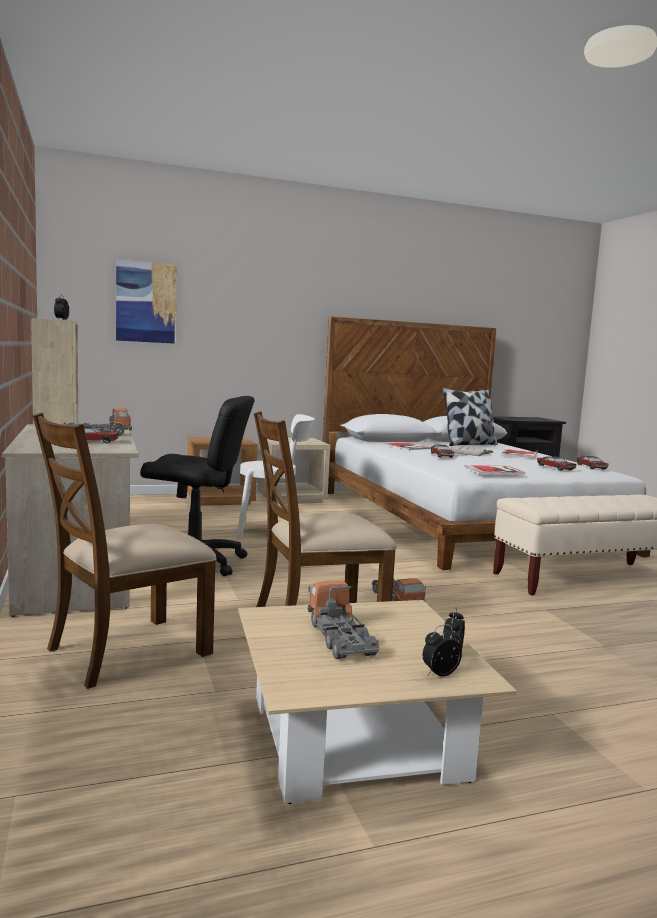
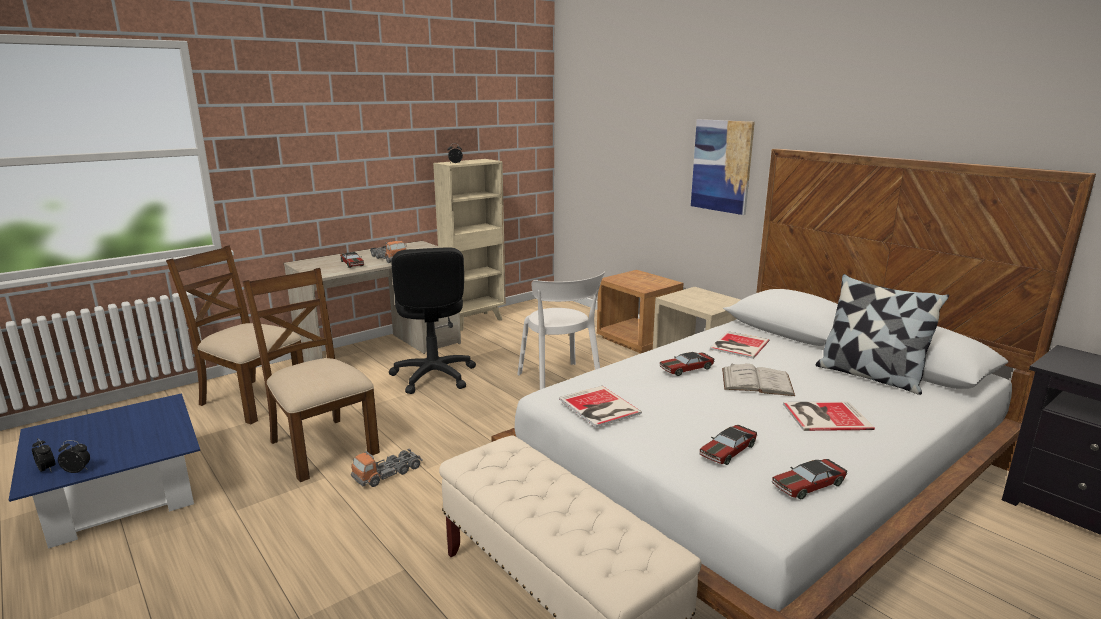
camera: 70 degrees right, 10 degrees up
(146, 302) = (615, 133): picture -> picture (721, 166)
(340, 638) = (118, 430): toy truck -> none
(355, 737) = (122, 495): beige coffee table -> blue coffee table

